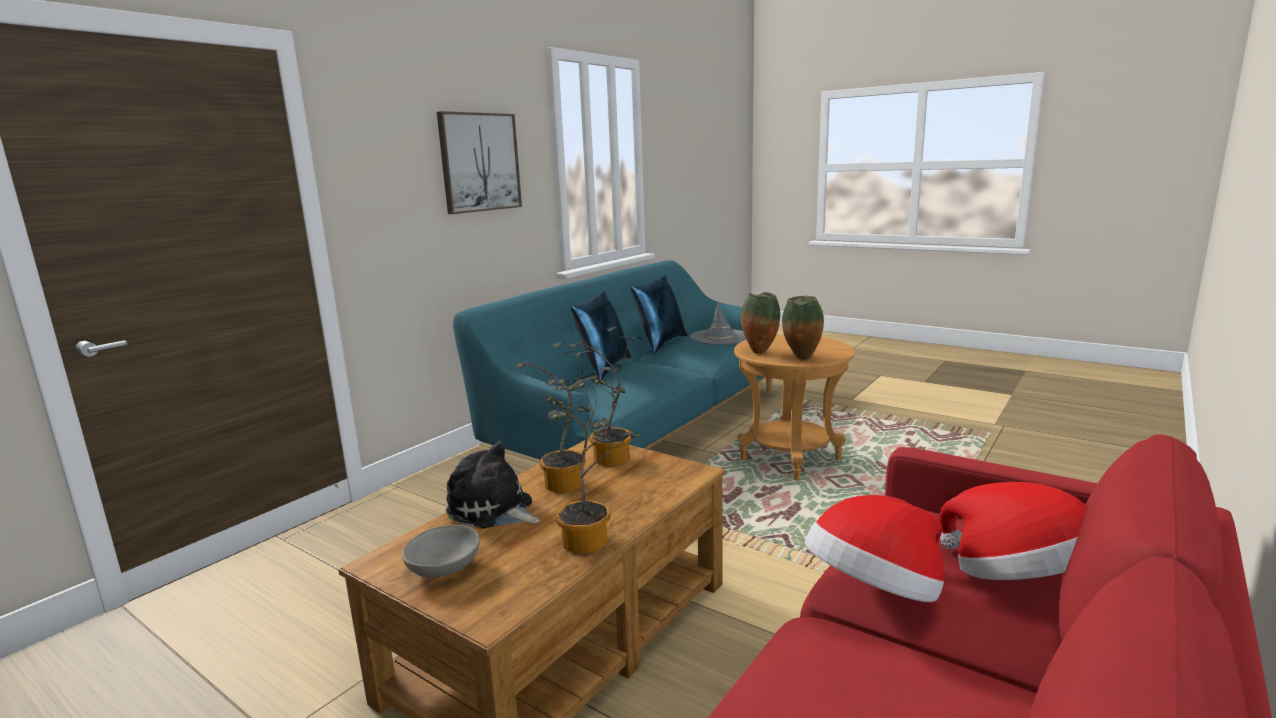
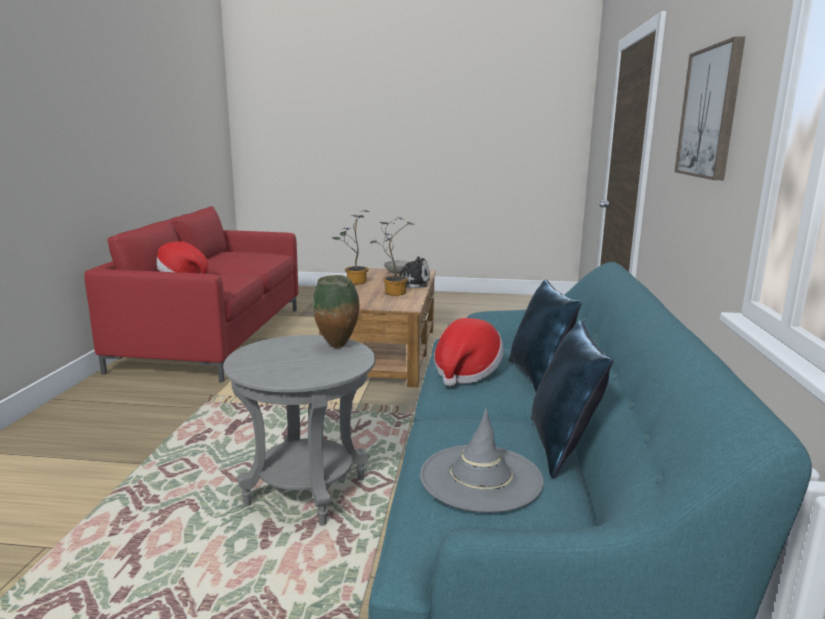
camera: 150 degrees right, 0 degrees up
(612, 461) = (385, 302): potted plant -> none
(790, 459) = (306, 492): brown side table -> grey side table
(801, 359) = (285, 343): vase -> none
(875, 594) = (236, 272): hat -> hat (466, 373)

